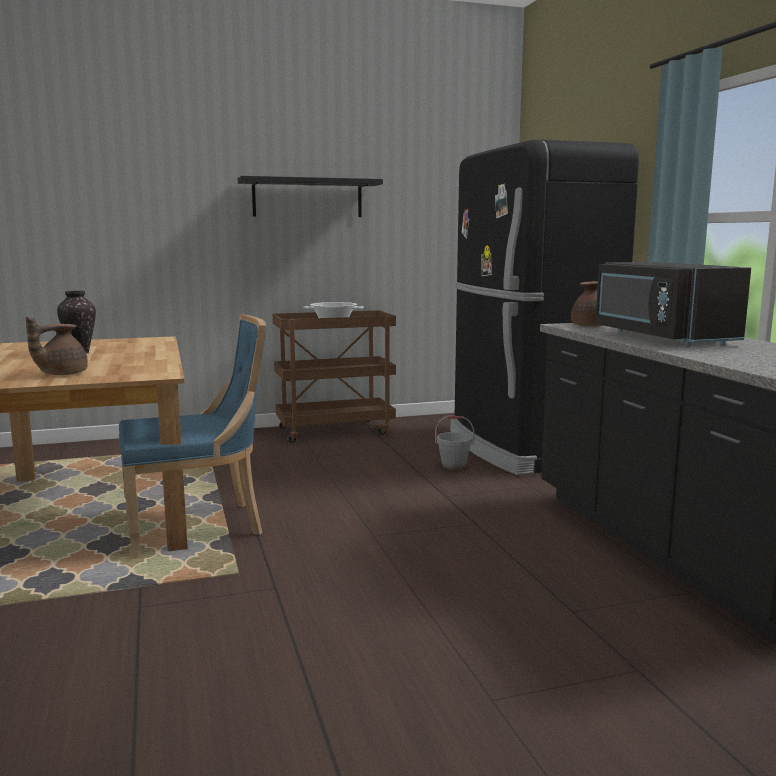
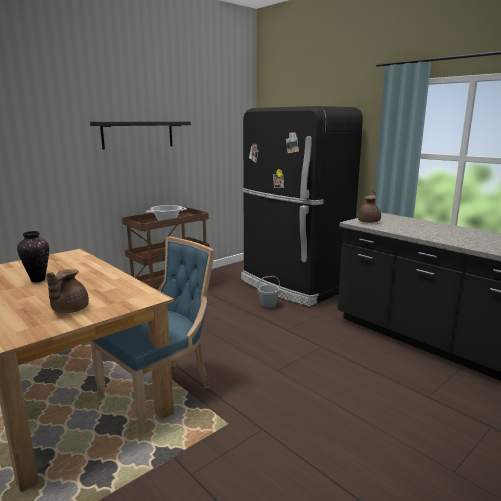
camera: 25 degrees left, 5 degrees up
(659, 337) = (422, 230): black microwave -> none

